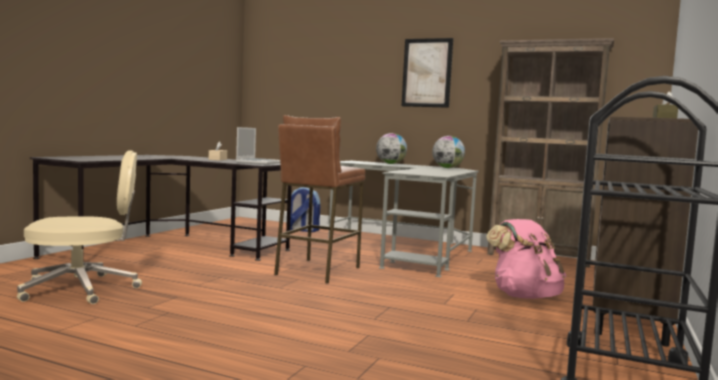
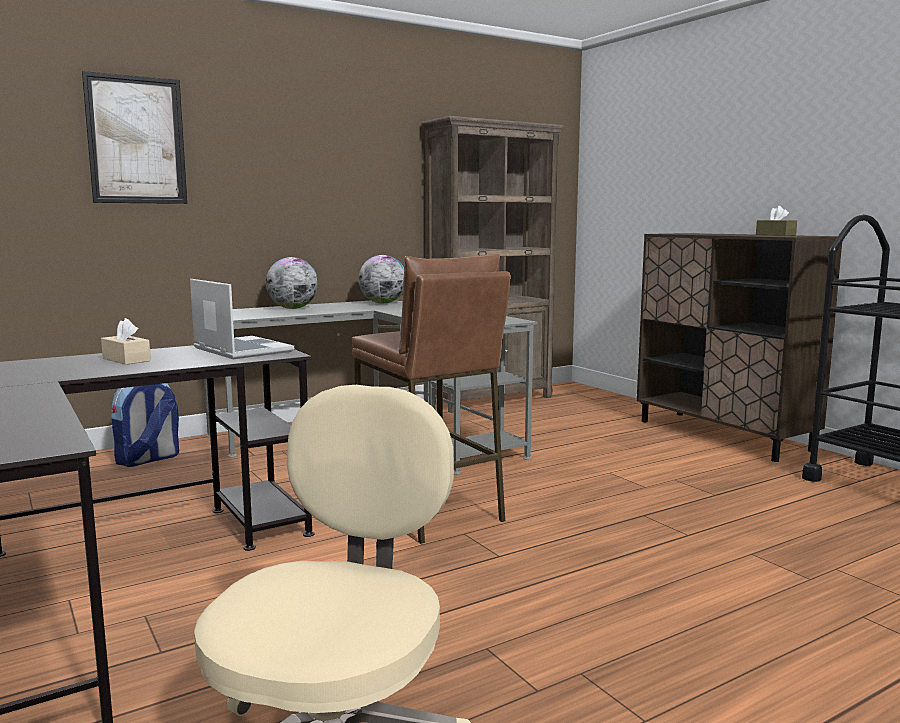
camera: 55 degrees left, 5 degrees up
(427, 73) = (314, 154): picture -> picture (136, 140)
(524, 296) = (640, 449): pink backpack -> none

